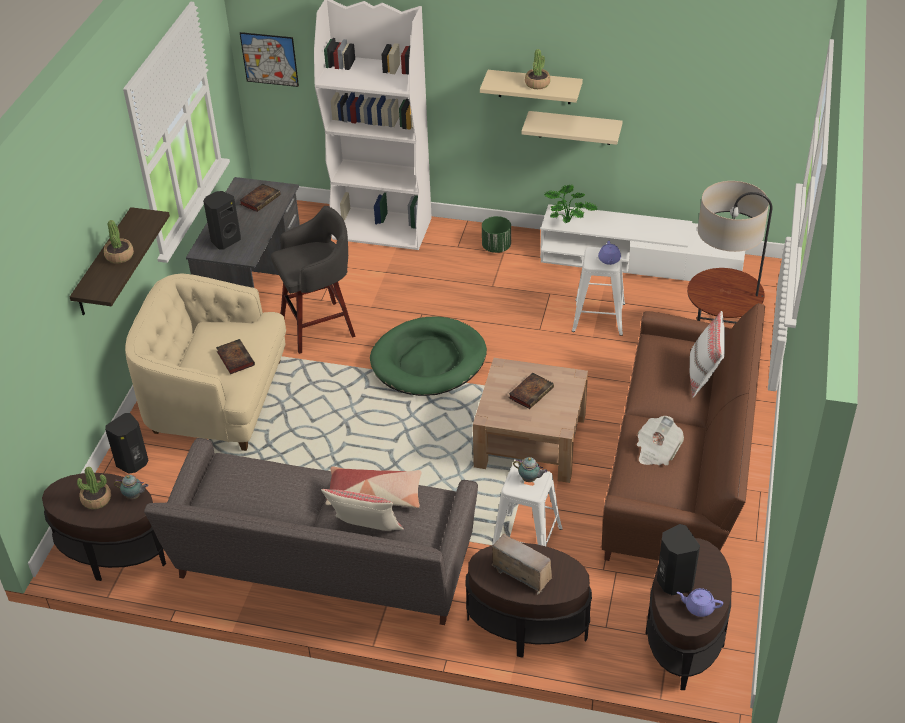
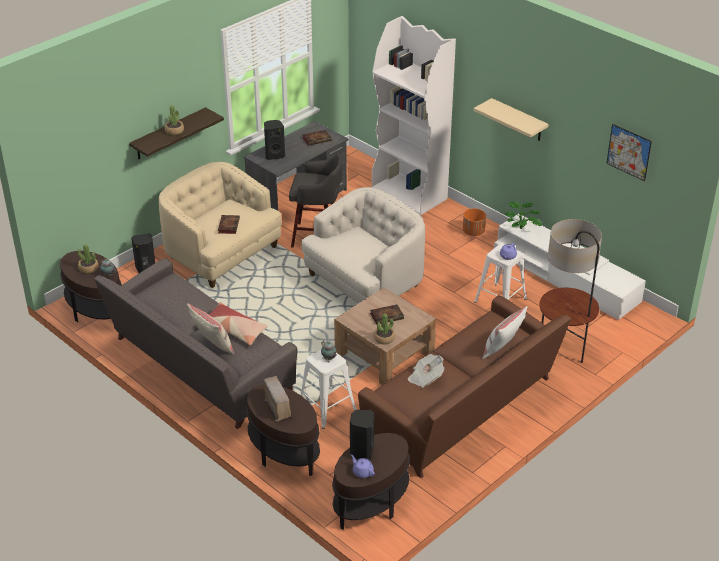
camera: 30 degrees right, 5 degrees down
(269, 59) = (367, 50): picture -> picture (629, 152)
(429, 360) = (365, 282): green dog bed -> white armchair
(496, 247) = (473, 232): green planter -> orange planter
(537, 84) = (514, 117): potted plant -> potted plant (384, 338)
(574, 128) = (541, 160): beige shelf -> none

